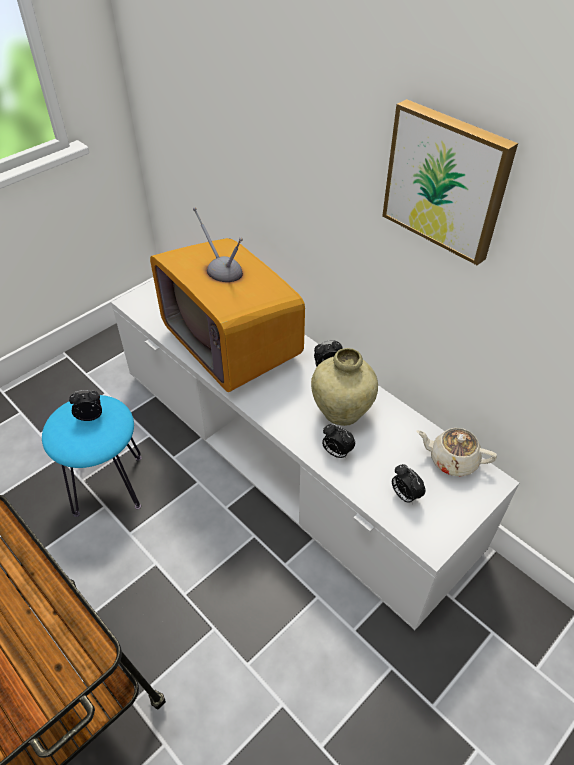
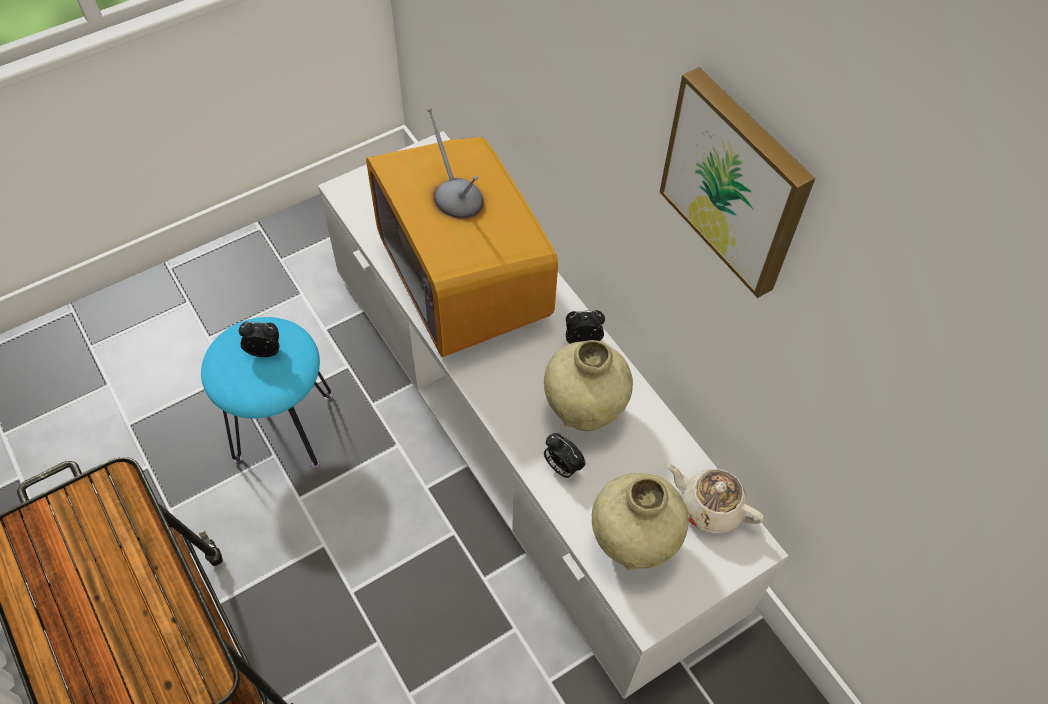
camera: 10 degrees right, 10 degrees up
(404, 495) = (632, 543): alarm clock -> beige vase

